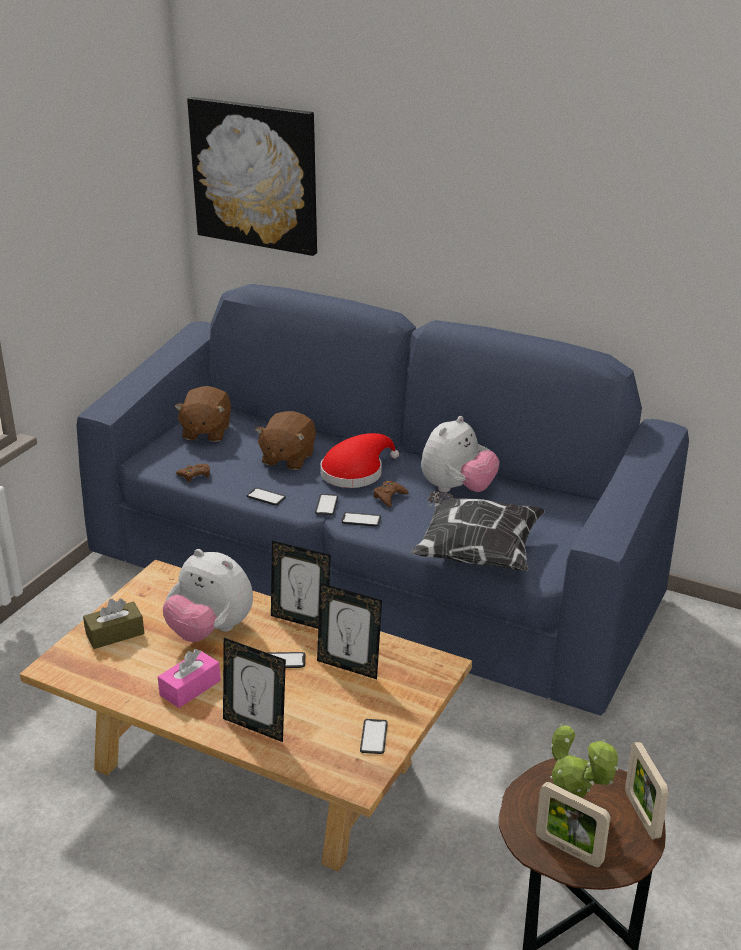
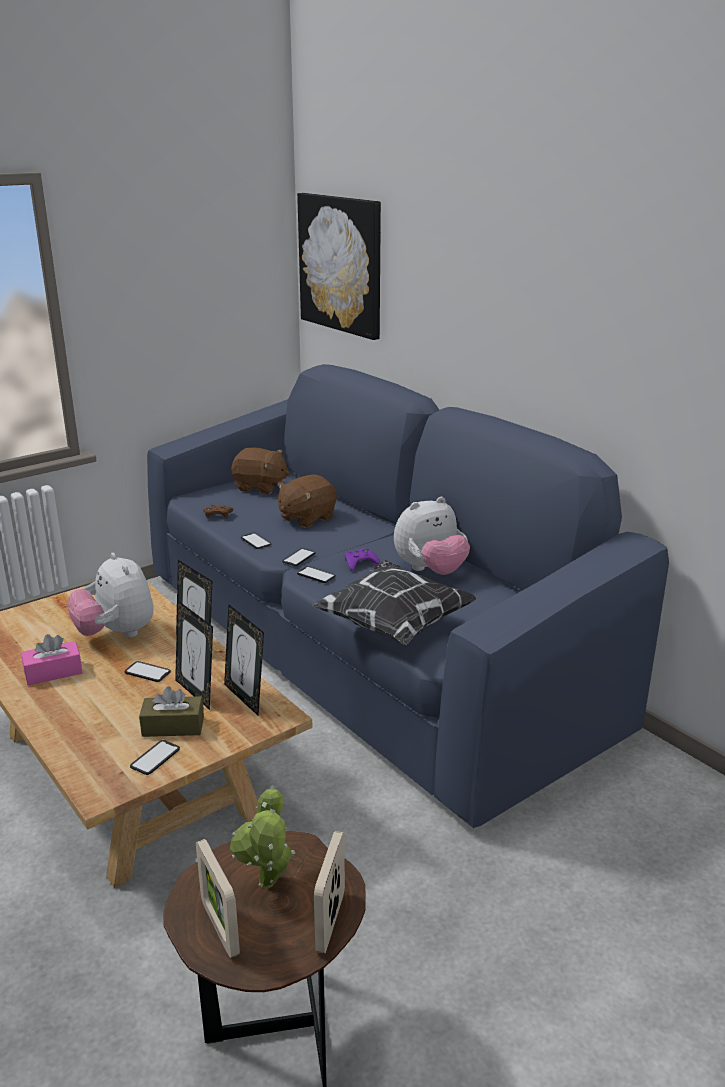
camera: 25 degrees right, 5 degrees down
(115, 634) = (44, 616): brown tissue box -> brown tissue box (173, 726)
(206, 432) = (260, 487): brown plush toy -> brown plush toy turned 105 degrees counterclockwise
(255, 726) = (69, 718): picture frame -> picture frame (245, 697)
(356, 472) = (350, 538): red hat -> none
(389, 497) = (360, 563): brown game controller -> purple game controller

